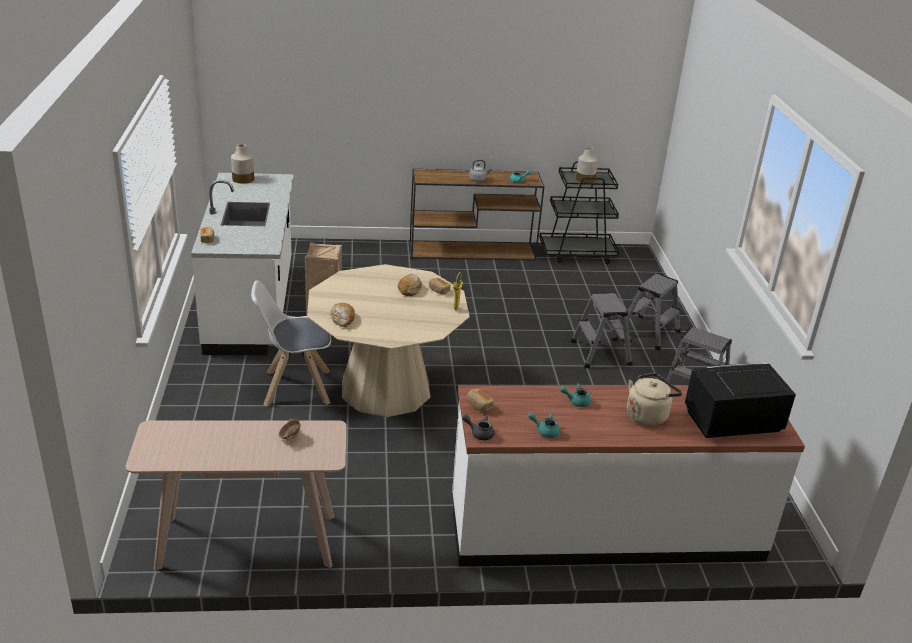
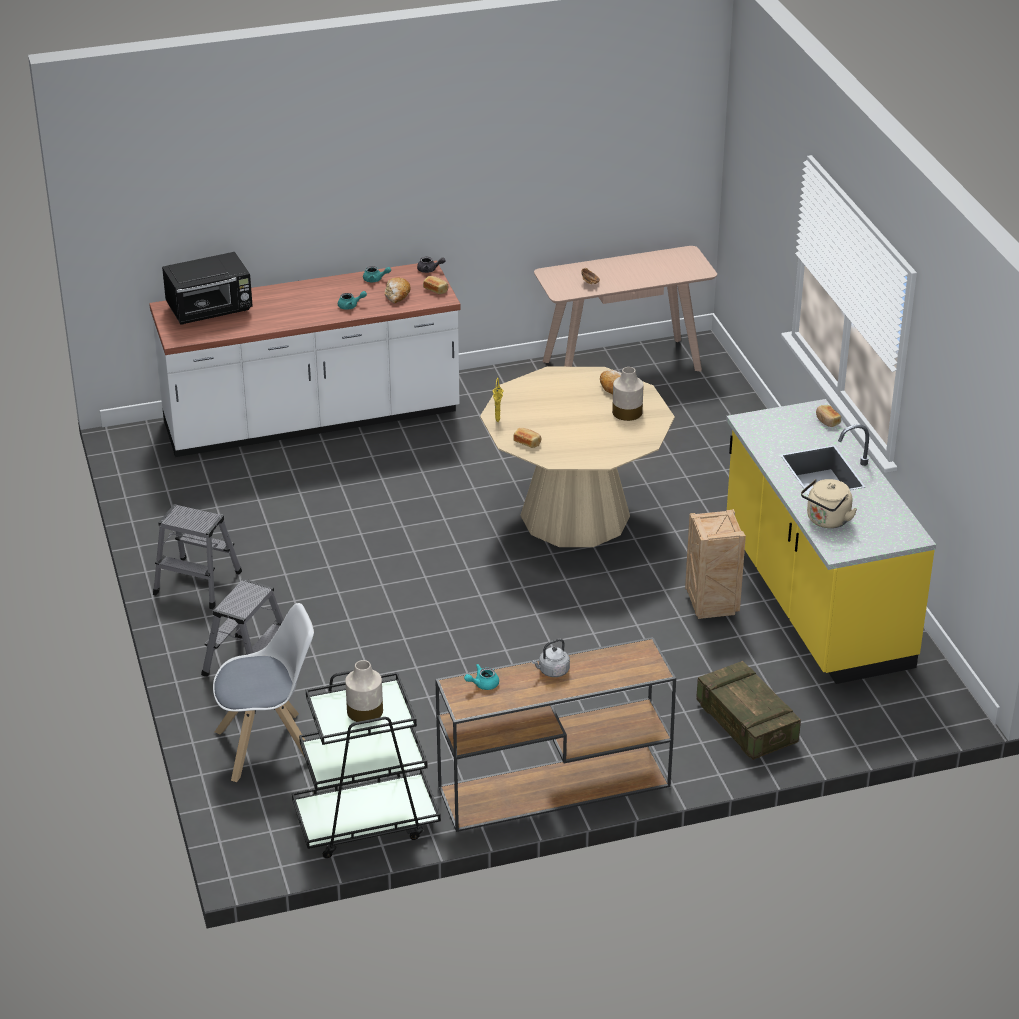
camera: 170 degrees right, 5 degrees up
(243, 179) = (888, 536): beige vase -> beige vase (627, 412)
(252, 306) = (814, 599): white counter -> yellow counter
(294, 388) = (677, 499): chair -> chair (269, 746)
(349, 257) = (746, 724): none -> crate
(410, 289) = (561, 438): bread -> bread (397, 295)
(601, 353) = (319, 615): grey step ladder -> none
(648, 415) = (285, 305): beige kettle -> beige kettle (826, 521)

